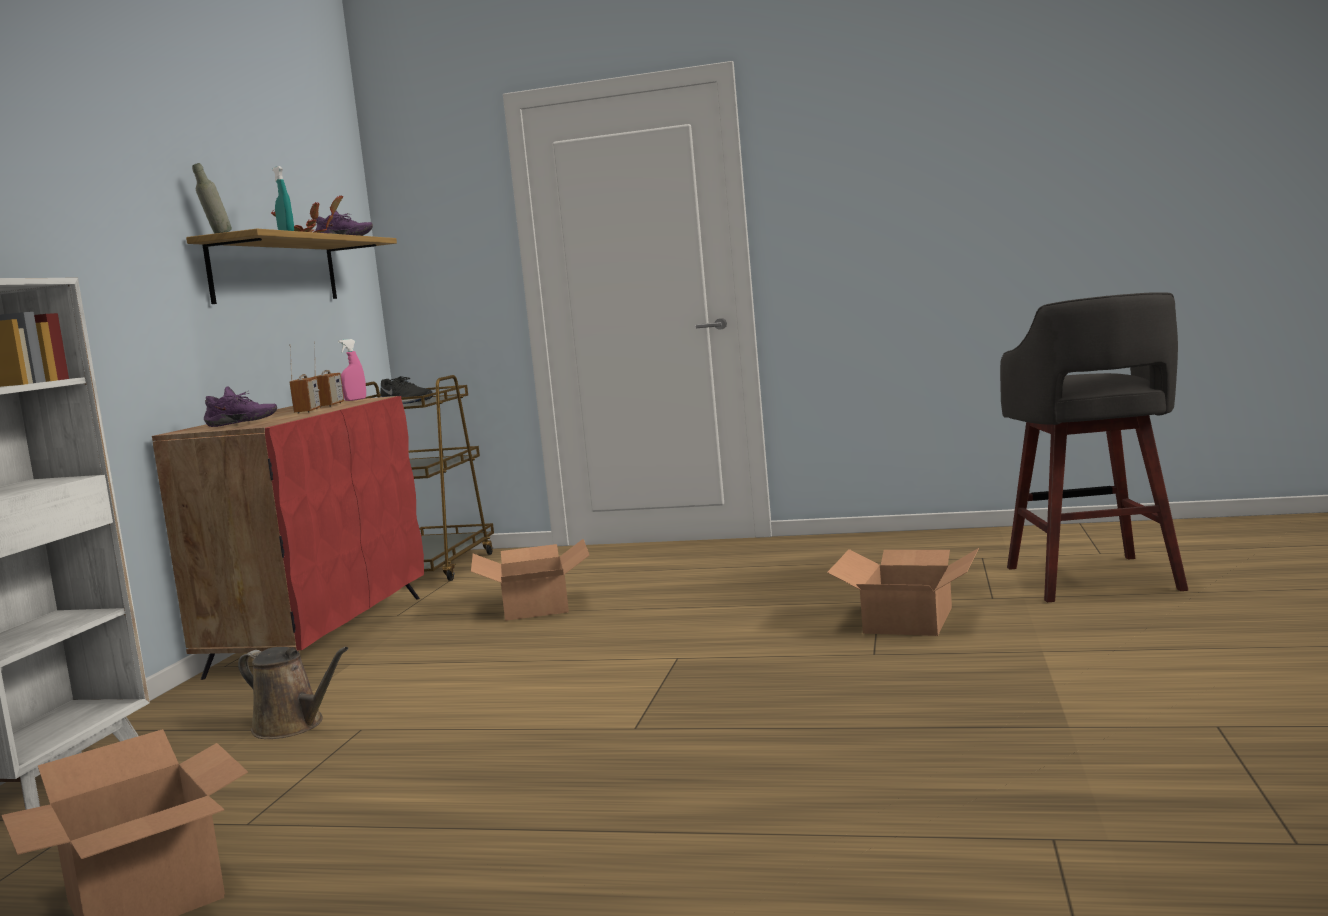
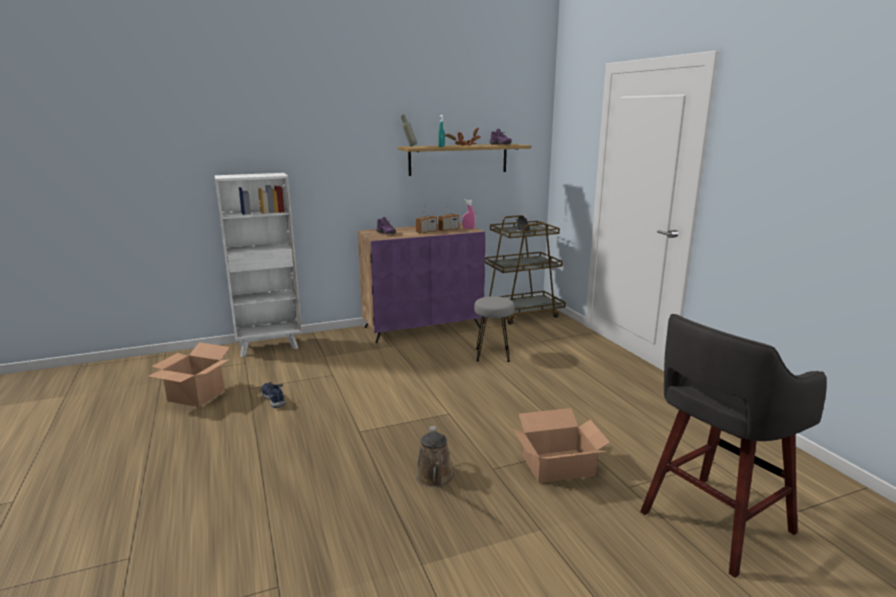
camera: 55 degrees right, 10 degrees up
(293, 726) = (330, 361): brown watering can -> brown watering can (435, 477)
(321, 634) = (423, 327): red cabinet -> purple cabinet
(356, 797) = (274, 398): none -> blue shoe
(536, 605) = (493, 355): cardboard box -> grey stool

